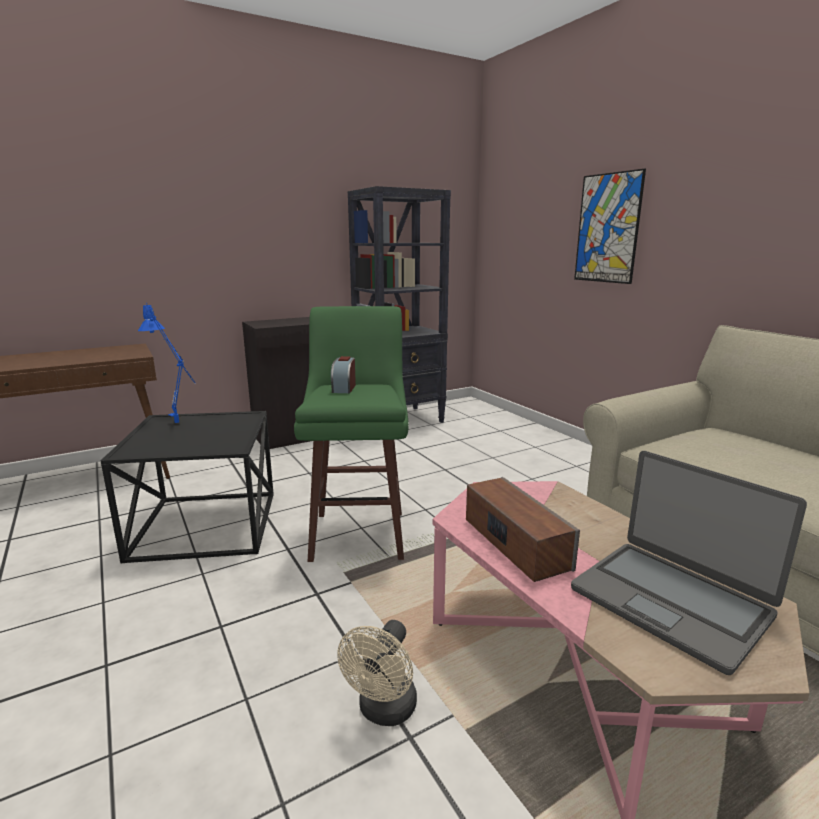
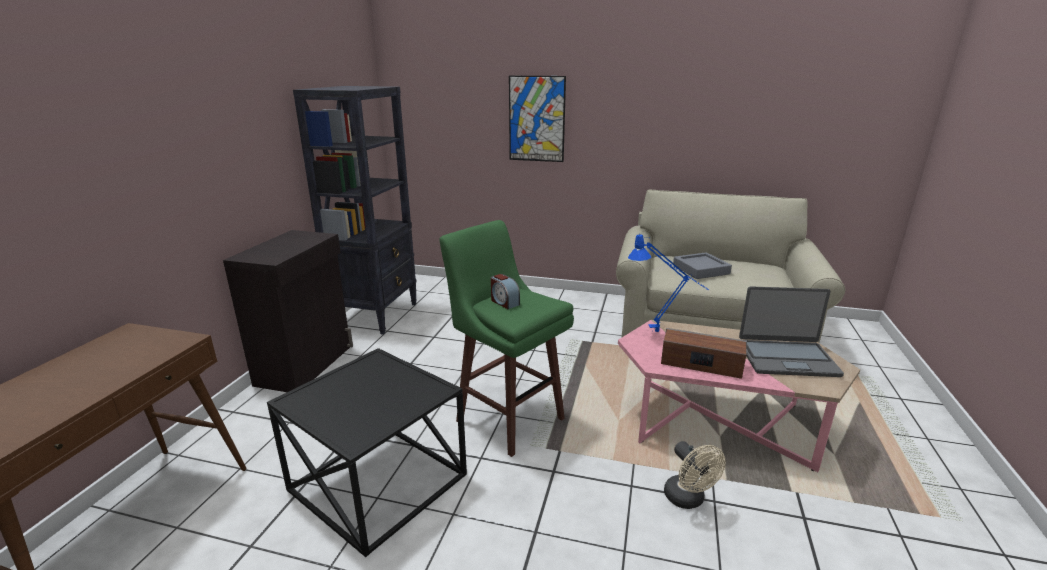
camera: 45 degrees left, 5 degrees up
(180, 425) = (332, 395): blue table lamp -> blue table lamp (662, 332)
(735, 452) = (701, 269): none -> grey tray

